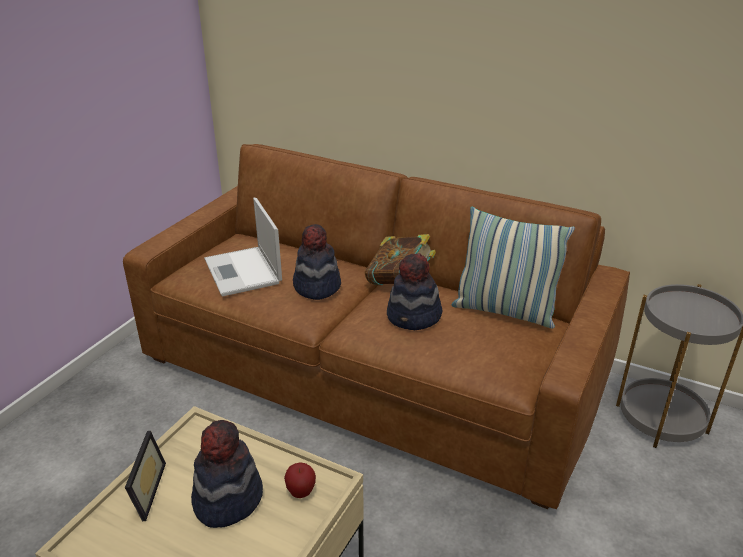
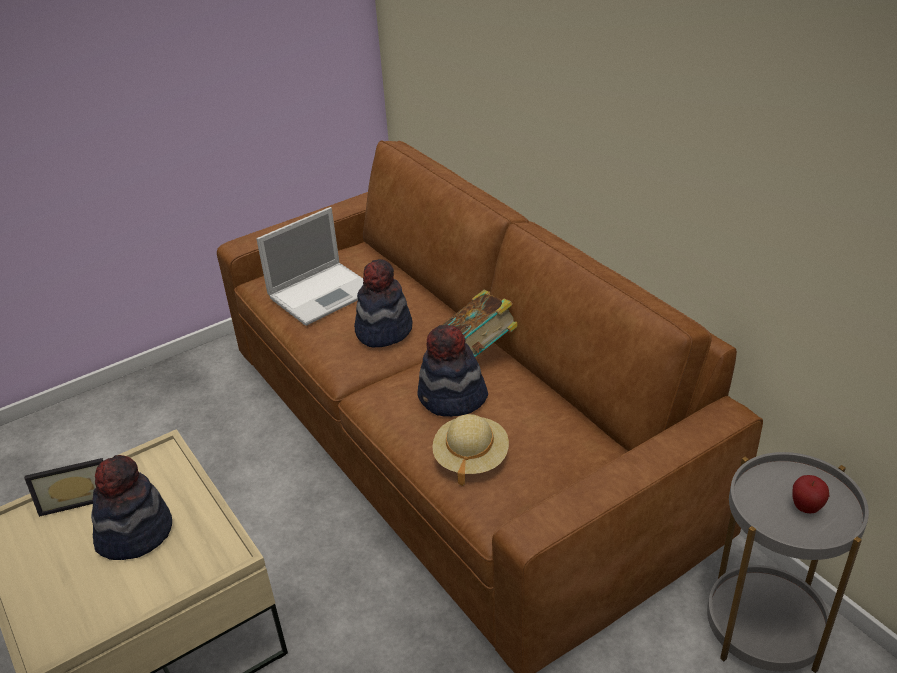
camera: 30 degrees right, 5 degrees up
(142, 491) = (77, 498): picture frame -> picture frame turned 45 degrees clockwise
(243, 272) = (324, 293): laptop -> laptop turned 135 degrees counterclockwise
(301, 492) = (198, 553): apple -> apple (806, 508)
(464, 351) = (471, 458): none -> beige hat
(504, 311) = (566, 422): pillow -> none

